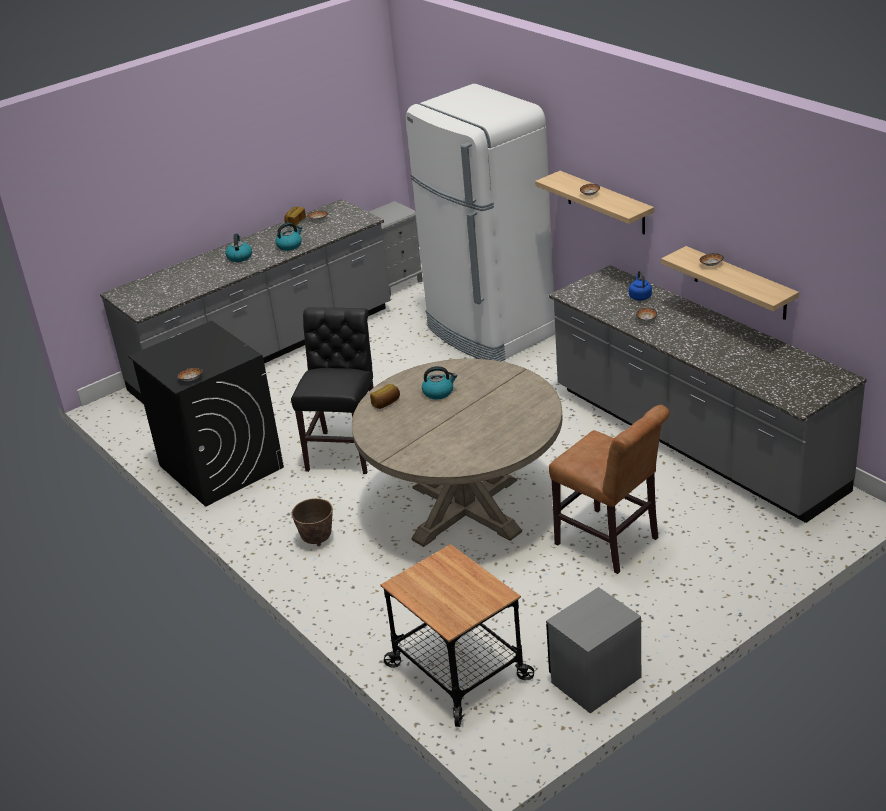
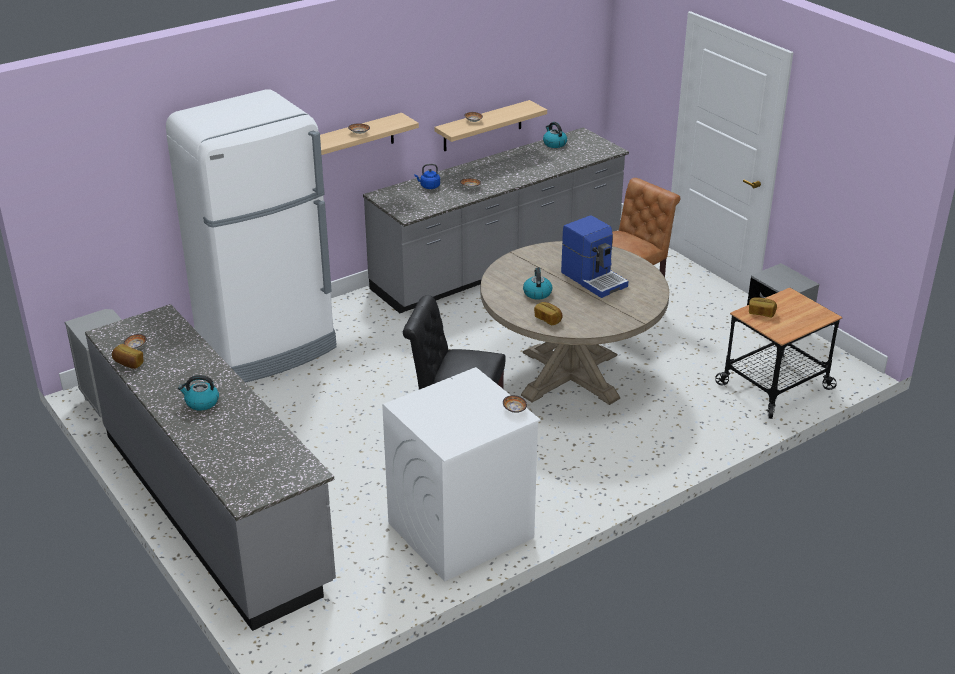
camera: 90 degrees left, 0 degrees up
(220, 466) = (460, 530): black washing machine -> white washing machine
(290, 245) = (195, 366): kettle -> kettle (554, 144)
(317, 540) = (602, 459): planter -> none
(451, 569) = (761, 313): none -> bread
(473, 425) = (594, 279): none -> coffee machine

